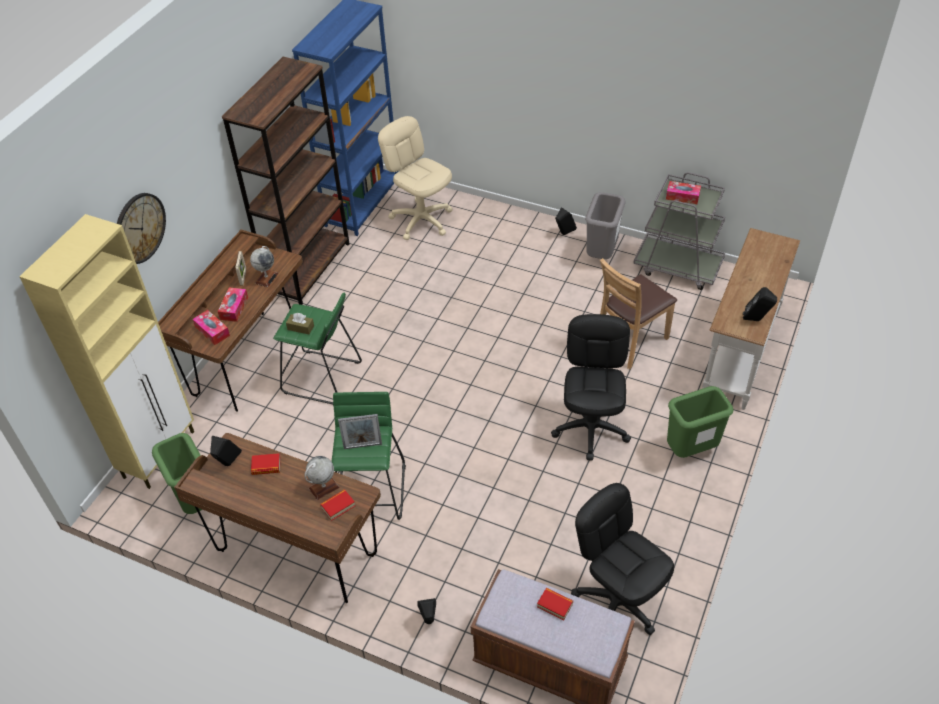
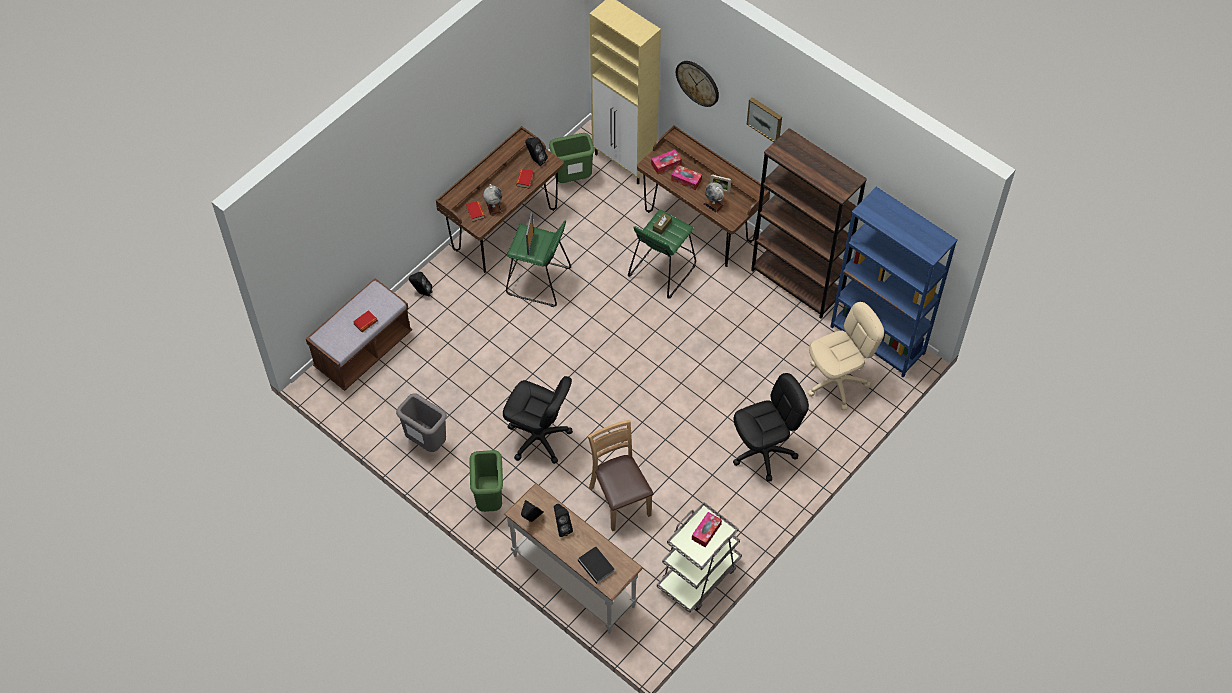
camera: 105 degrees right, 10 degrees up
(201, 150) = (765, 119): none -> picture
(564, 234) = (778, 495): black speaker -> black speaker (561, 527)
(602, 255) = (737, 517): grey trash can -> grey trash can (426, 442)
(617, 602) = (387, 403): black office chair -> black office chair (764, 452)
(773, 257) = (597, 567): none -> book

